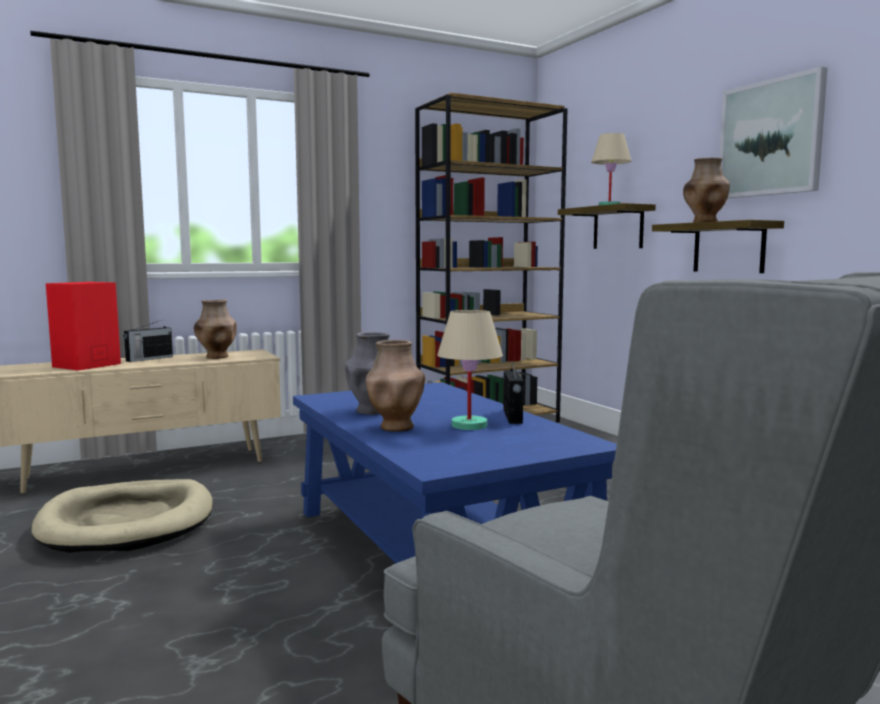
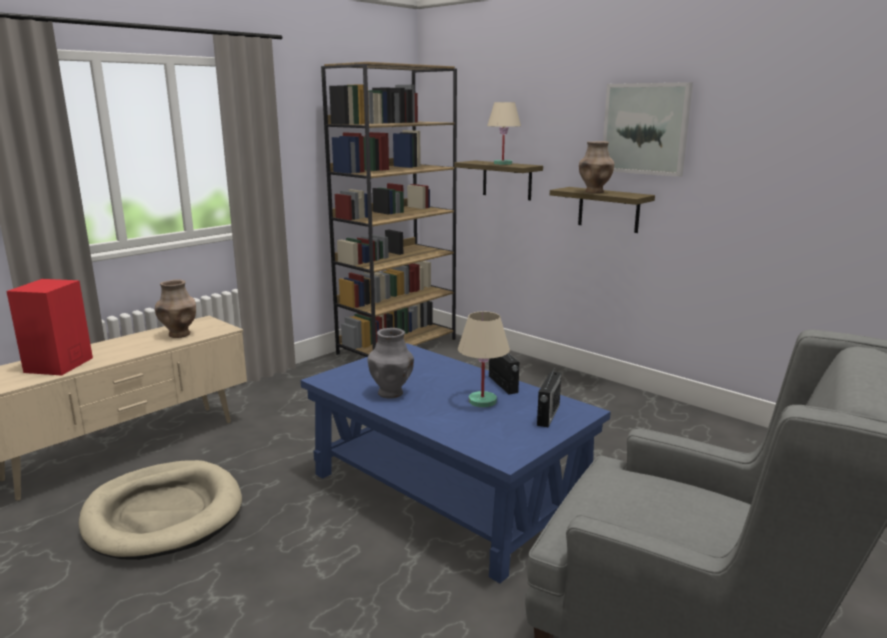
camera: 20 degrees left, 10 degrees up
(148, 359) = (112, 346): radio -> radio (548, 415)
(395, 427) = (430, 412): brown vase -> none

